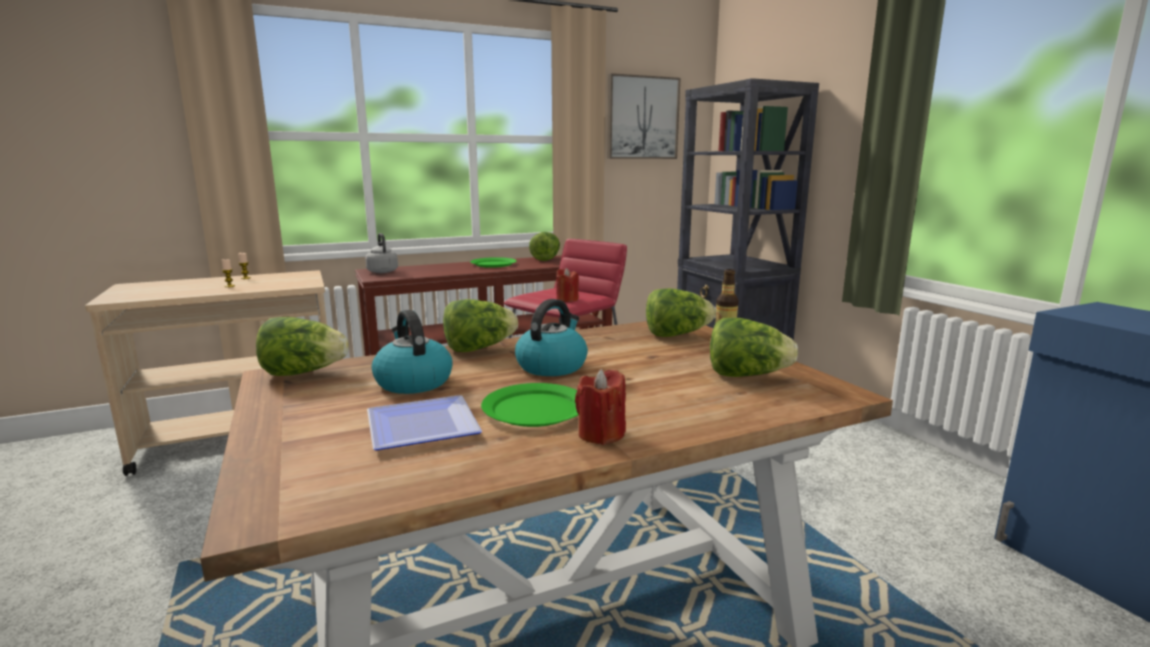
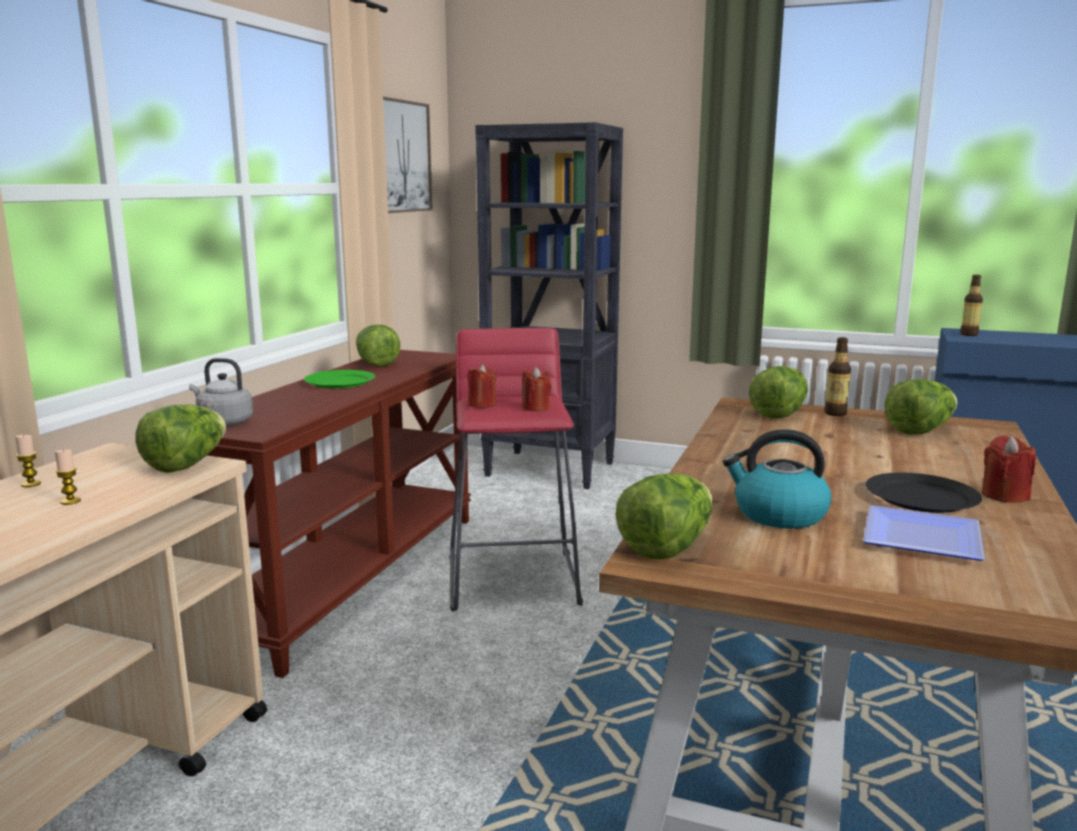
camera: 45 degrees left, 0 degrees up
(479, 349) = (703, 471): lettuce -> lettuce (186, 464)
(534, 409) = (921, 497): green plate -> black plate
(545, 291) = (481, 404): none -> red candle
(552, 366) = (806, 465): kettle -> none
(1102, 312) = (968, 334): none -> bottle

